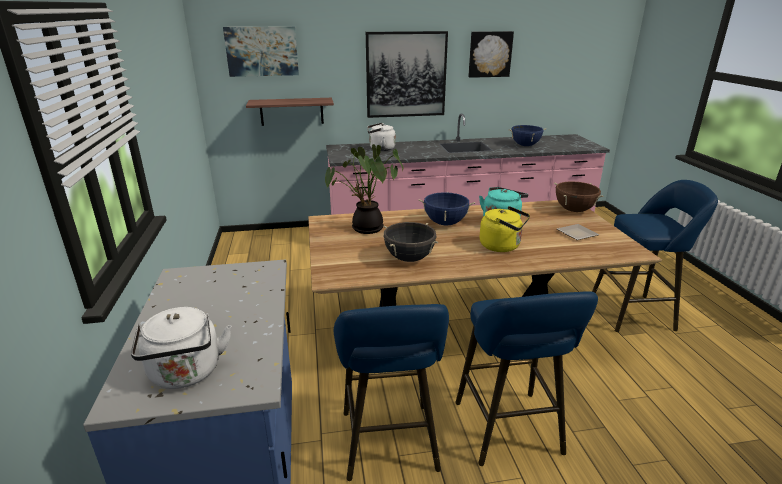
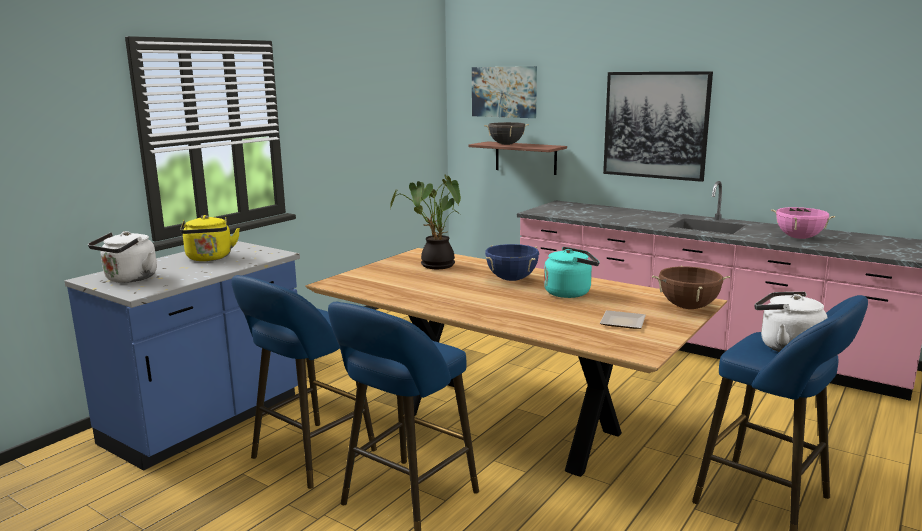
camera: 45 degrees right, 10 degrees down
(380, 149) = (599, 211): white kettle -> white kettle (785, 347)
(409, 258) = (413, 290): black cooking pot -> black cooking pot (506, 144)
(489, 54) = (777, 103): picture -> none
(502, 246) = (513, 307): yellow kettle -> yellow kettle (209, 258)
(525, 145) = (799, 238): blue cooking pot -> pink cooking pot

